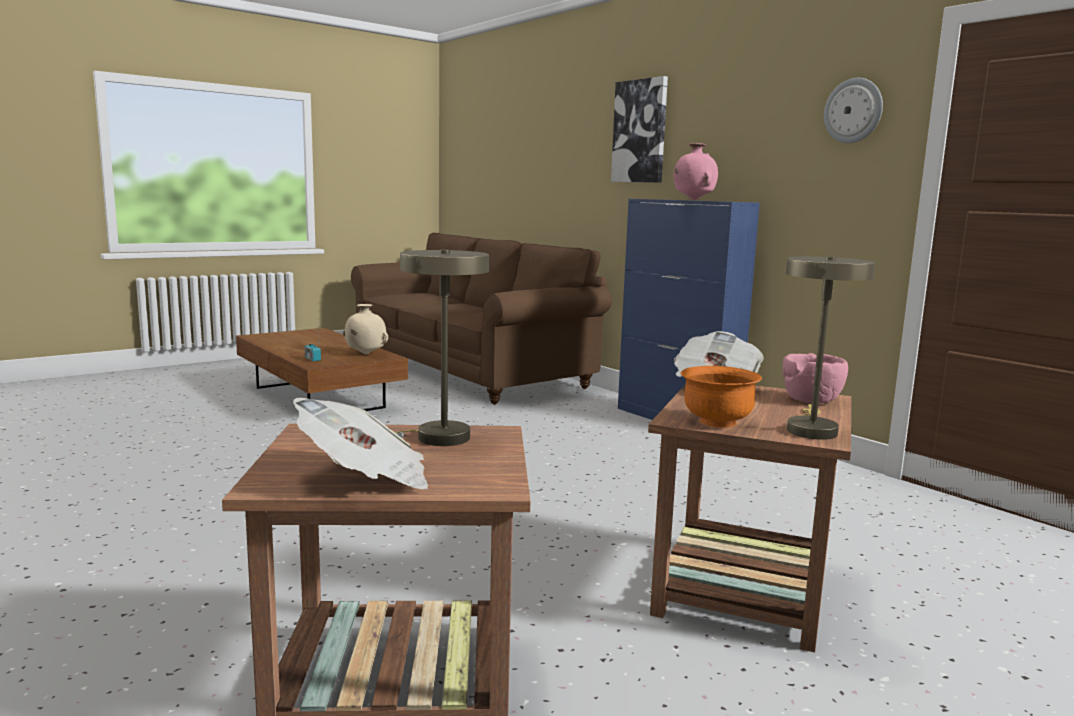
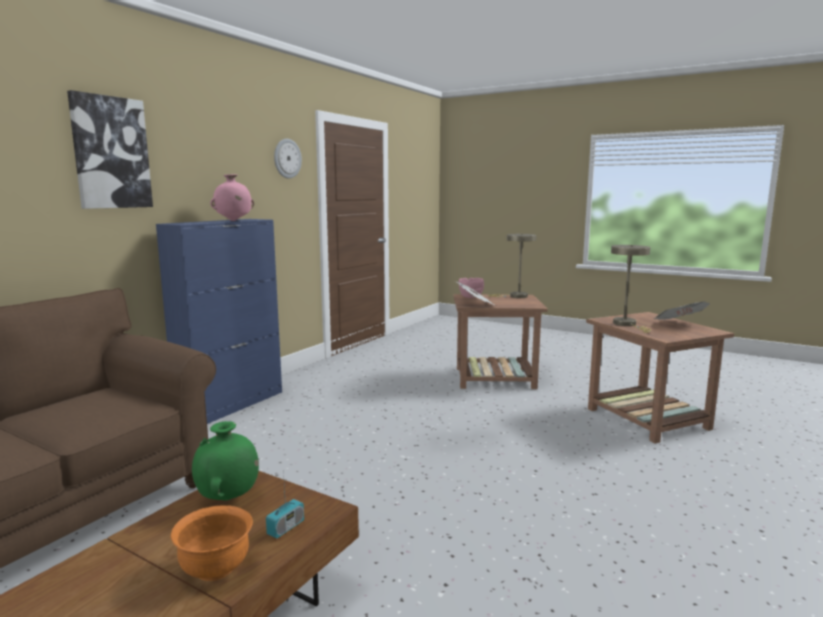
camera: 110 degrees left, 0 degrees up
(365, 354) = (228, 499): beige vase -> green vase
(717, 422) = (528, 303): orange bowl -> orange bowl (215, 569)

